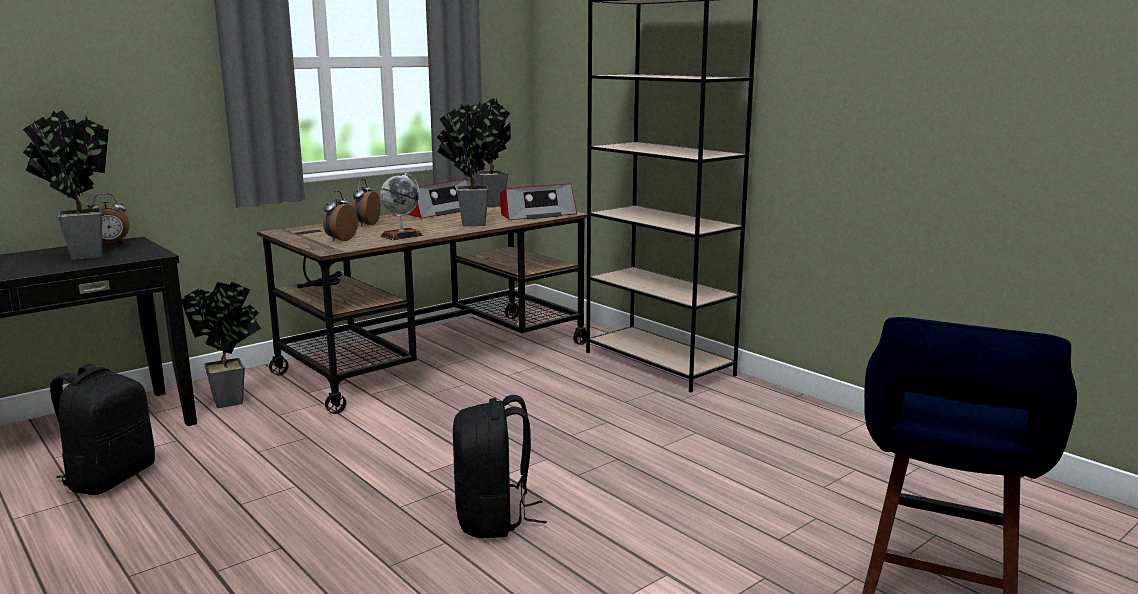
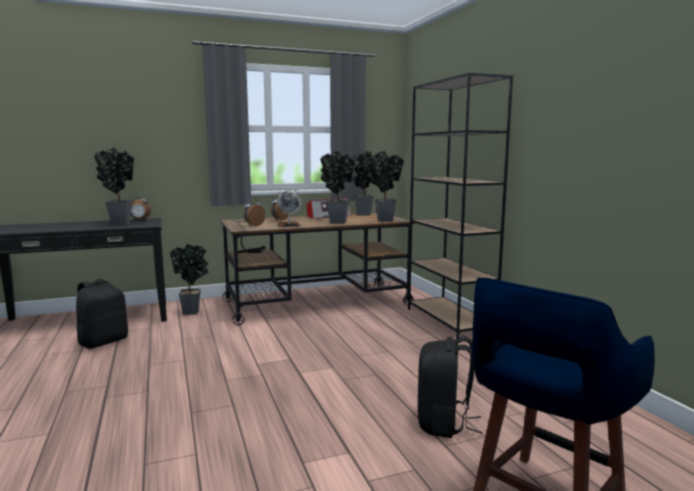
camera: 20 degrees right, 5 degrees down
(494, 519) = (271, 397): black backpack -> black backpack (444, 423)
(536, 215) = (382, 220): radio -> potted plant

